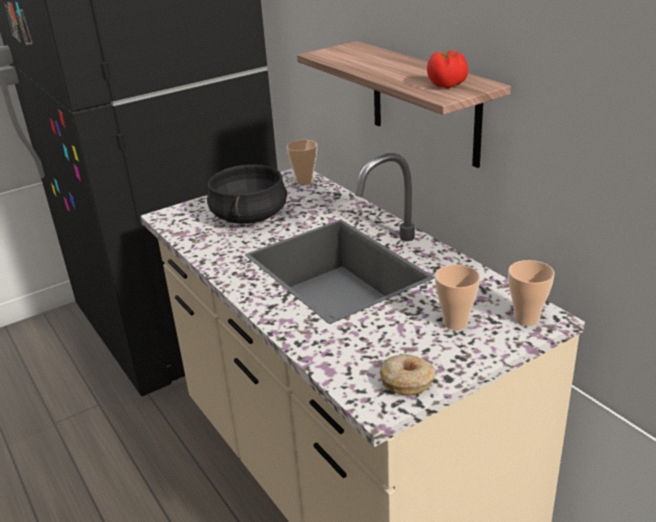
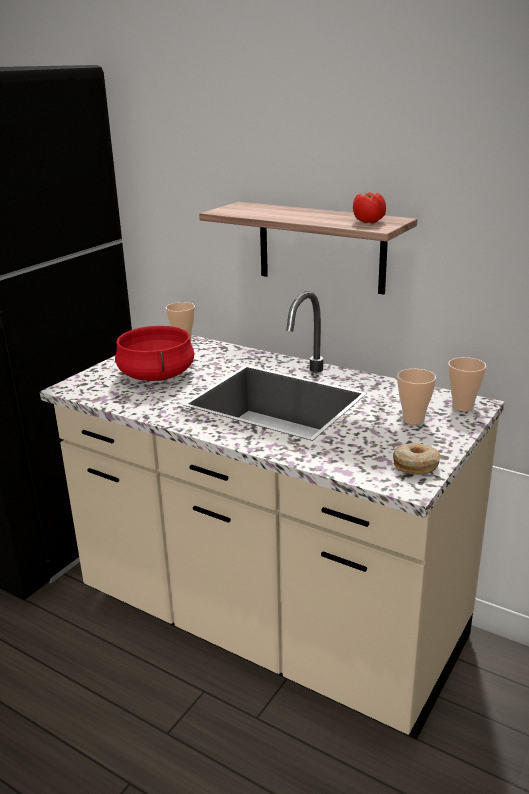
camera: 25 degrees left, 5 degrees down
(250, 216) = (157, 375): black cooking pot -> red cooking pot

